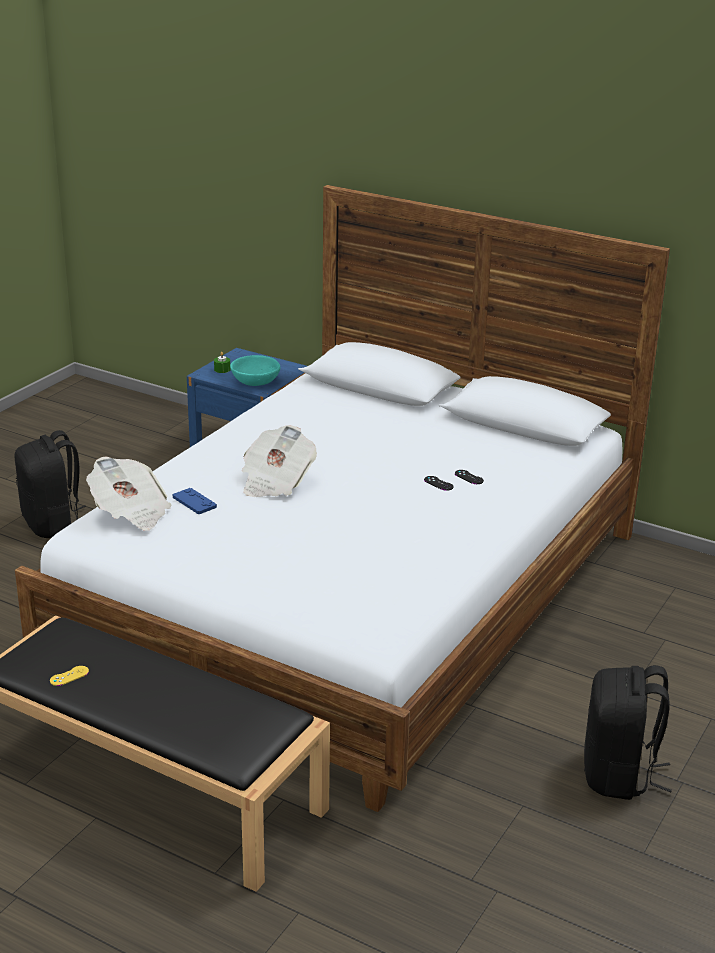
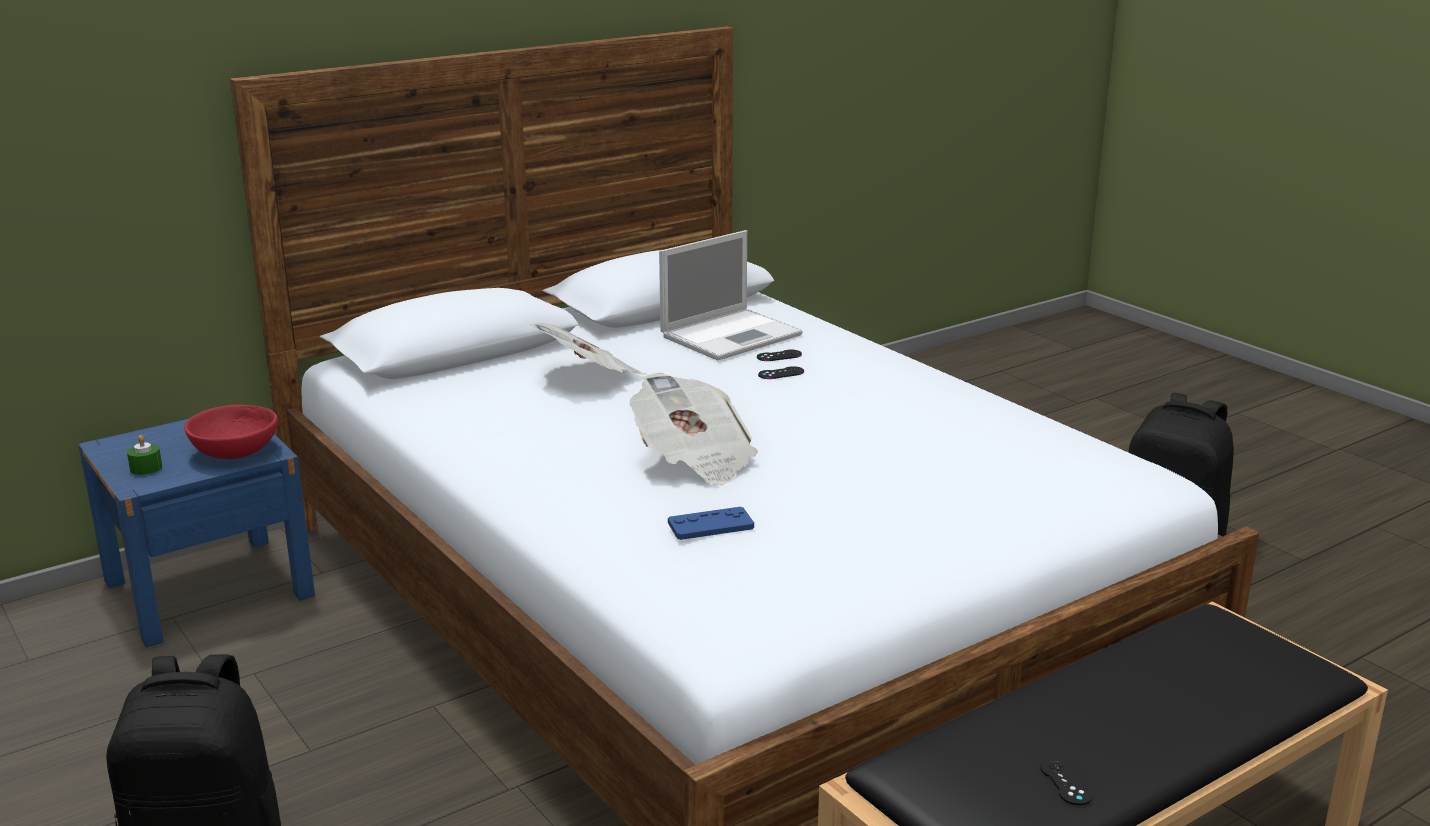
camera: 65 degrees left, 5 degrees down
(69, 676) = (1065, 782): yellow game controller -> black game controller
(130, 512) = (702, 581): newspaper -> newspaper (590, 377)
(256, 382) = (237, 452): turquoise bowl -> red bowl
(490, 455) = (732, 335): none -> laptop

